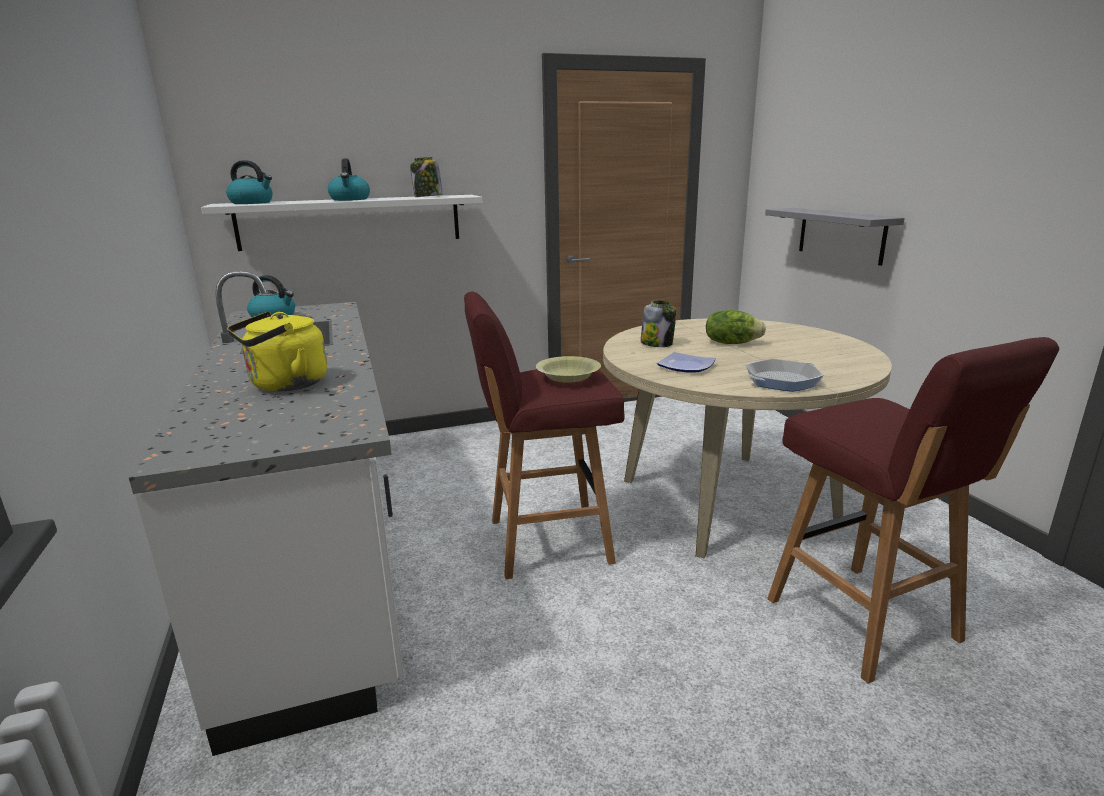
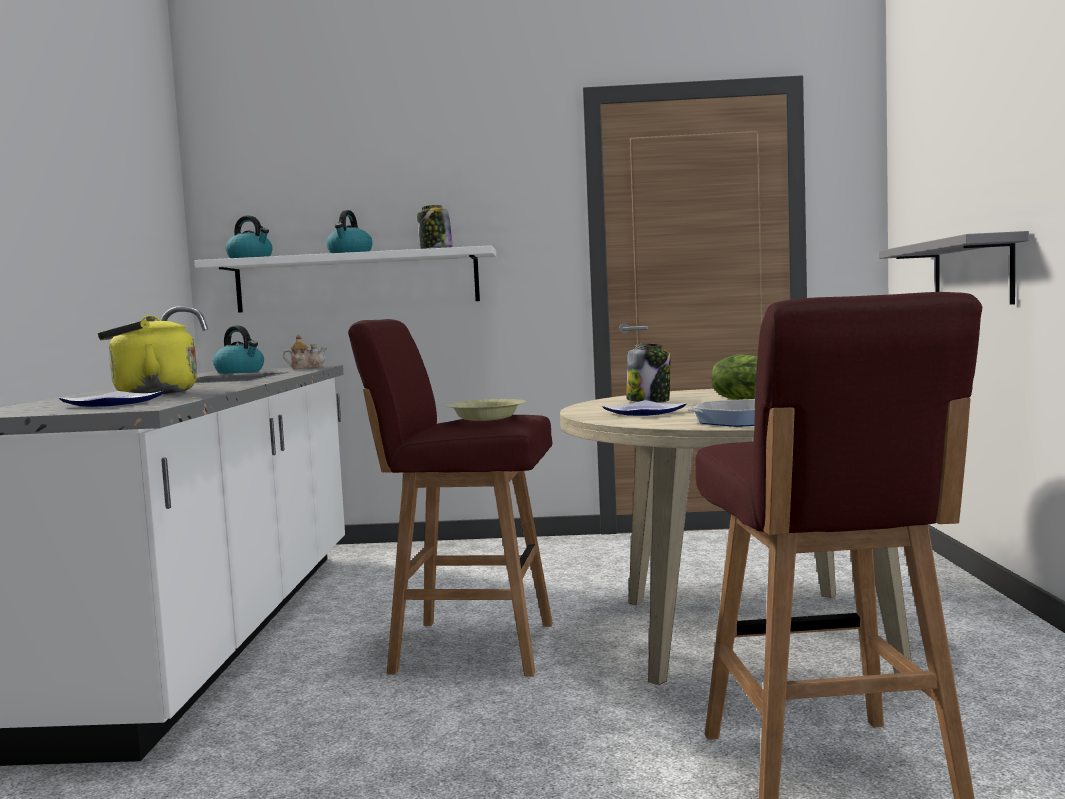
camera: 20 degrees right, 15 degrees down
(297, 418) = (113, 403): none -> plate
(332, 309) = (306, 368): none -> teapot

